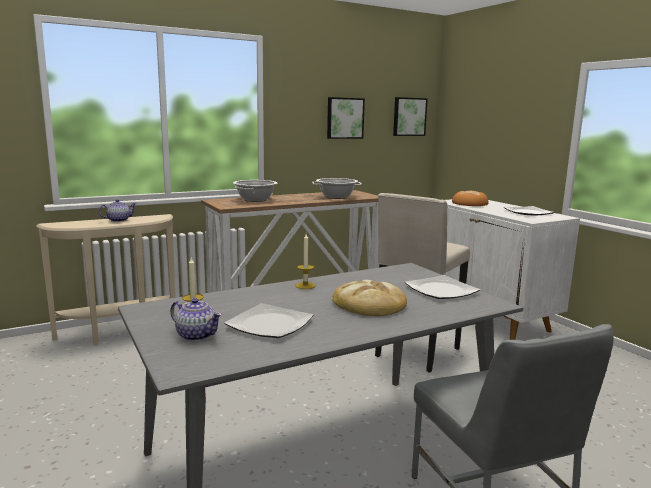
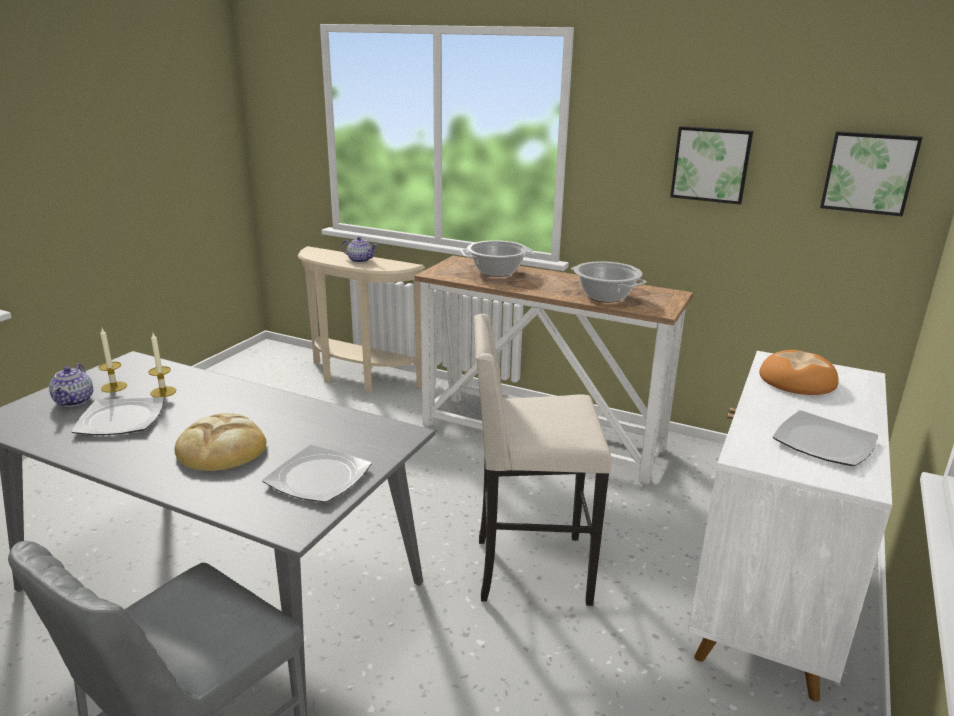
camera: 55 degrees right, 10 degrees up
(305, 285) = (259, 399): candle -> candle (163, 392)

